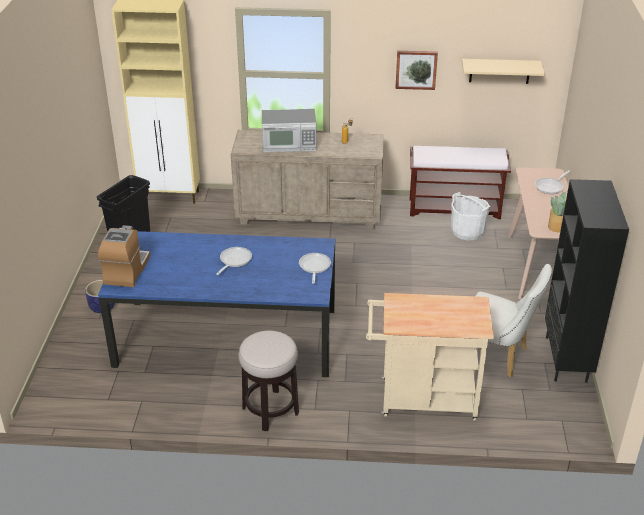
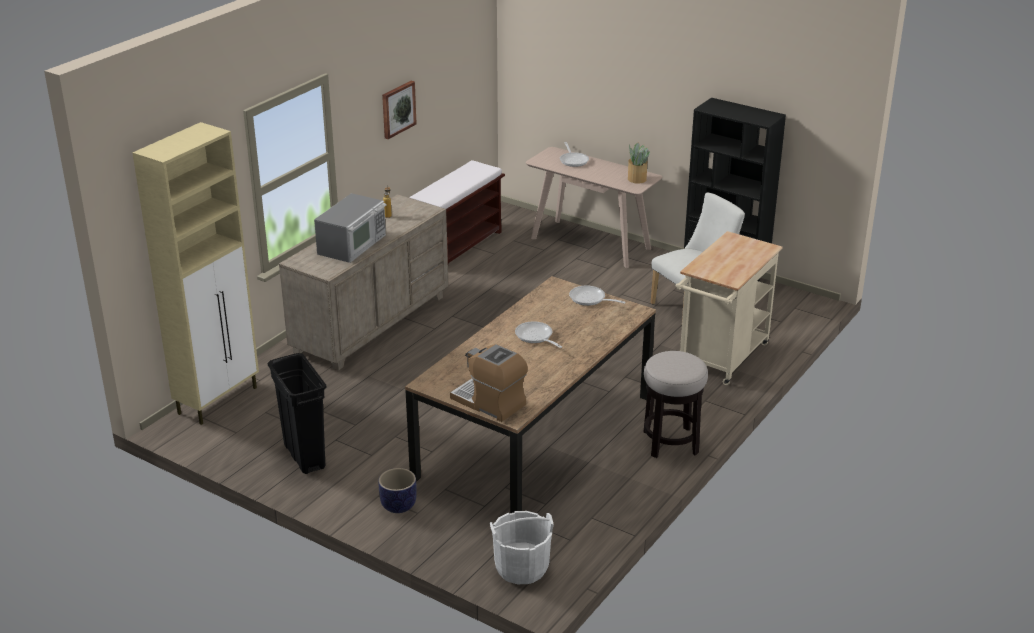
camera: 60 degrees left, 5 degrees down
(226, 337) = (535, 436): blue dining table -> brown dining table
(467, 231) = (502, 254): white bucket -> white bucket (521, 567)
(499, 71) = (454, 79): beige shelf -> none

